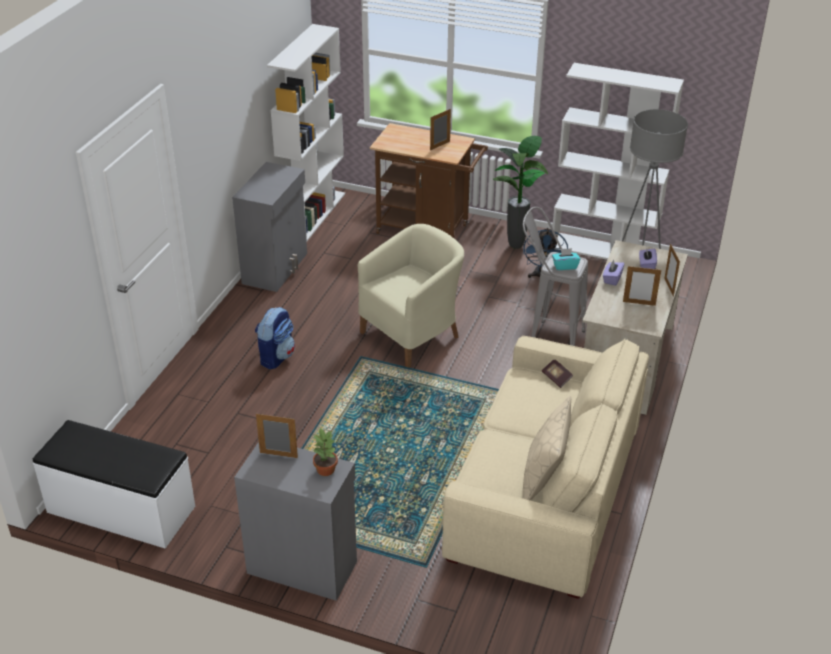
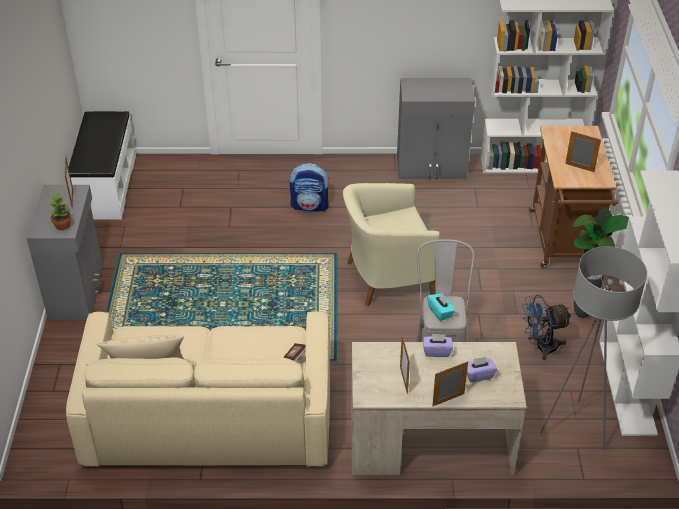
camera: 70 degrees right, 5 degrees up
(413, 334) = (387, 277): beige armchair -> beige armchair turned 135 degrees clockwise

